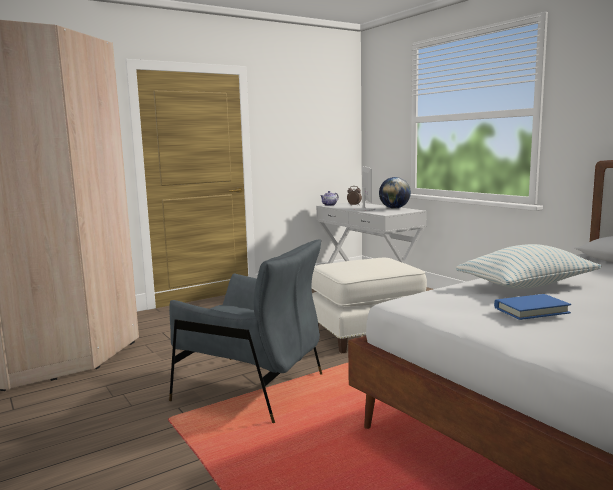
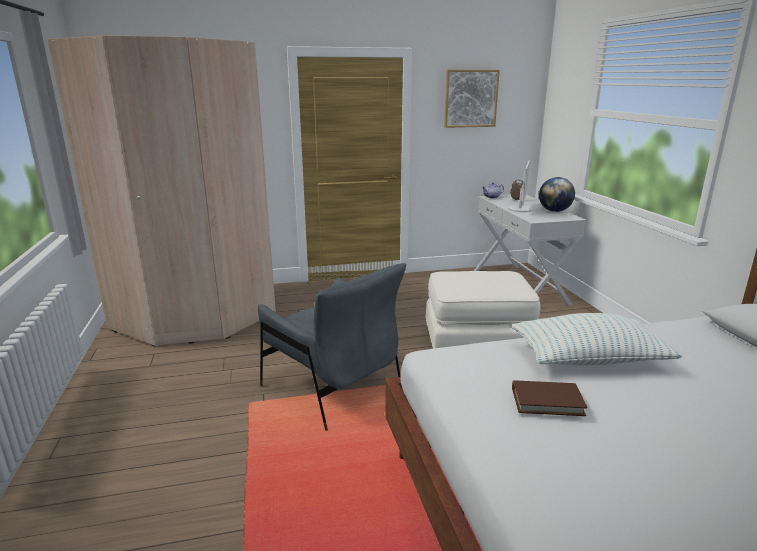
camera: 20 degrees right, 10 degrees up
(300, 114) = (470, 98): none -> picture
(531, 310) = (547, 401): blue book -> brown book

